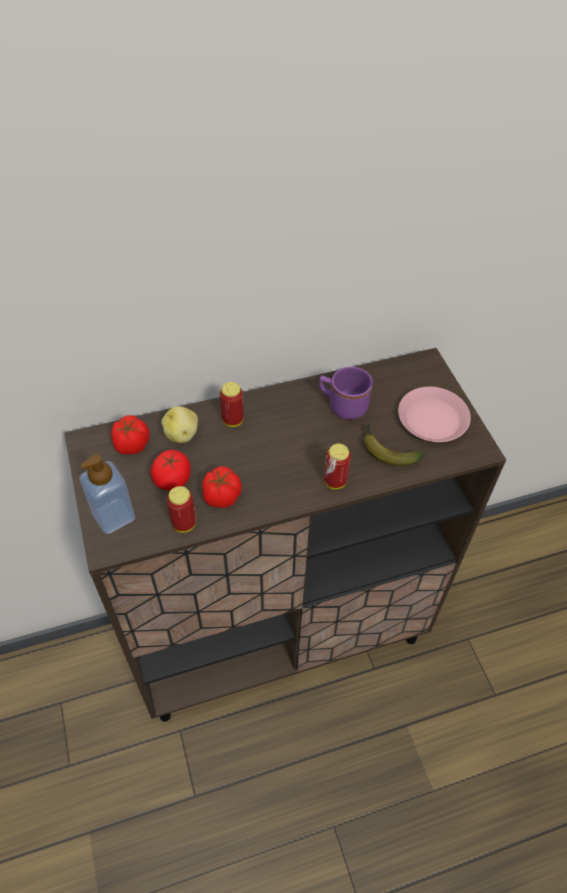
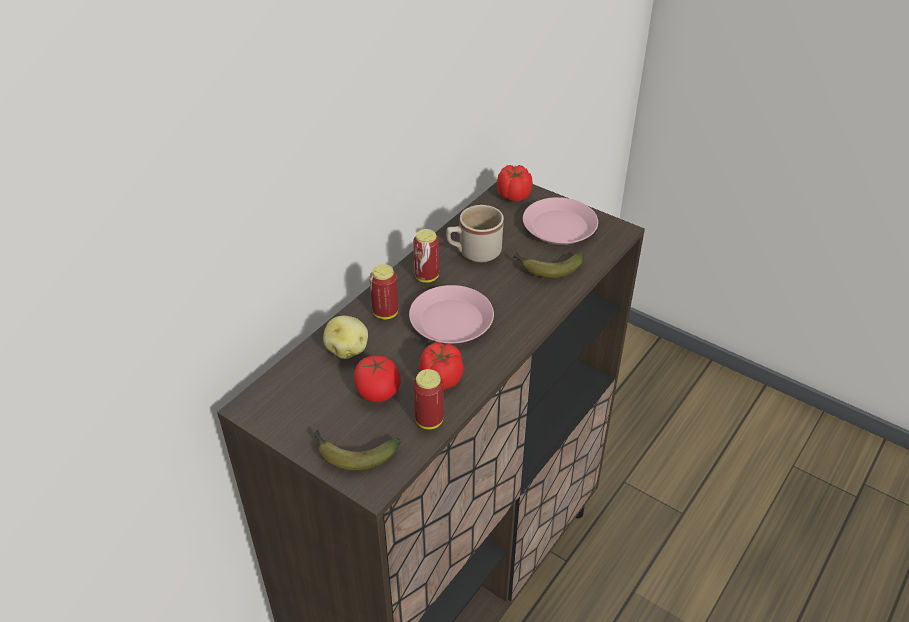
camera: 35 degrees left, 10 degrees down
(114, 516) = (352, 454): soap dispenser -> banana
(131, 445) = (304, 385): tomato -> tomato (514, 196)
(272, 453) = (450, 321): none -> pink plate
(335, 481) = (529, 314): can -> can (427, 277)
(342, 405) = (474, 253): purple mug -> beige mug

